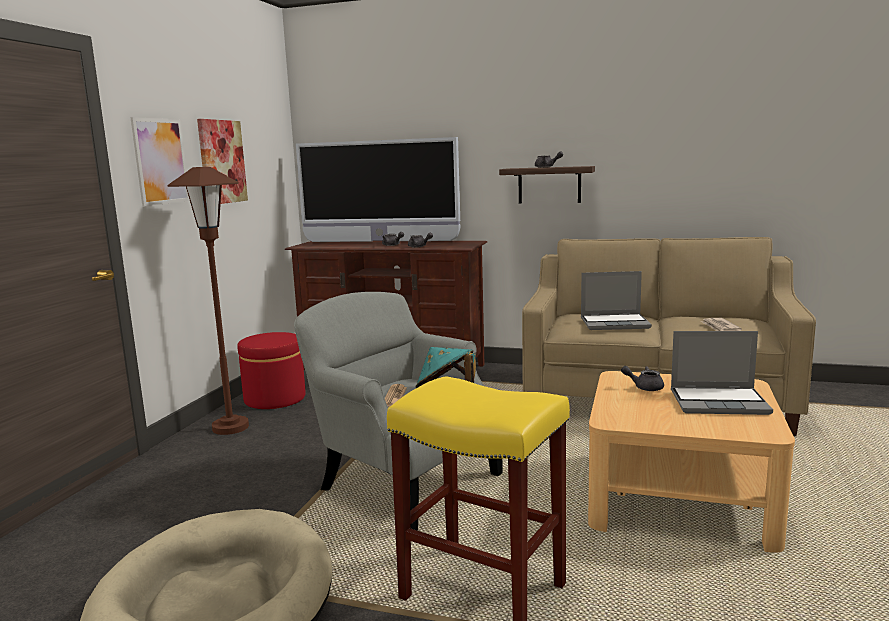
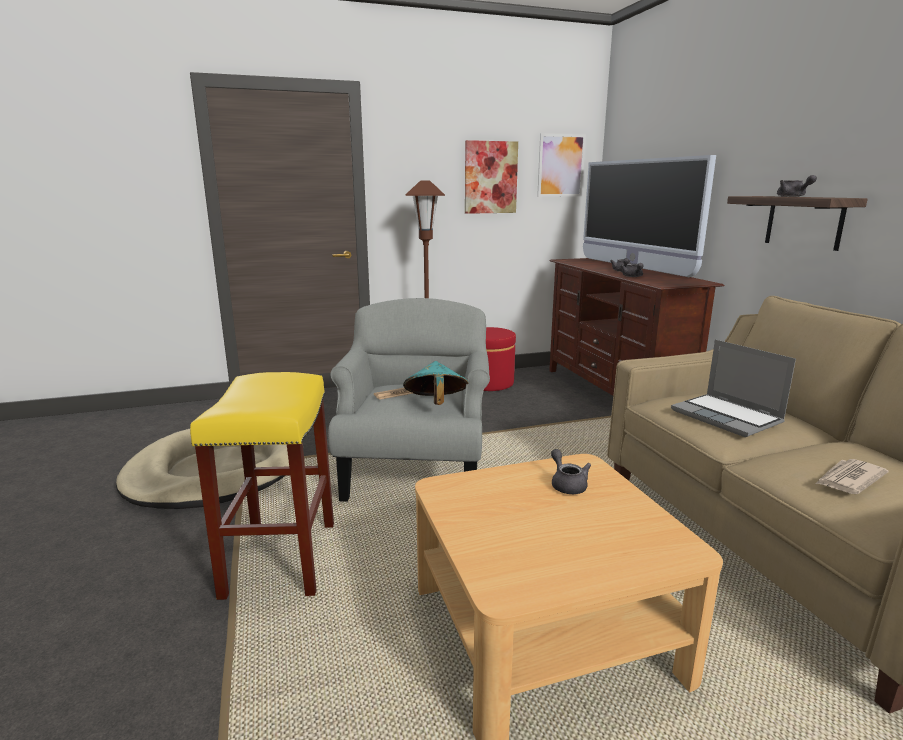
camera: 55 degrees right, 5 degrees up
(161, 161) = (417, 175): picture -> picture (561, 165)
(719, 402) = (579, 540): laptop -> none

